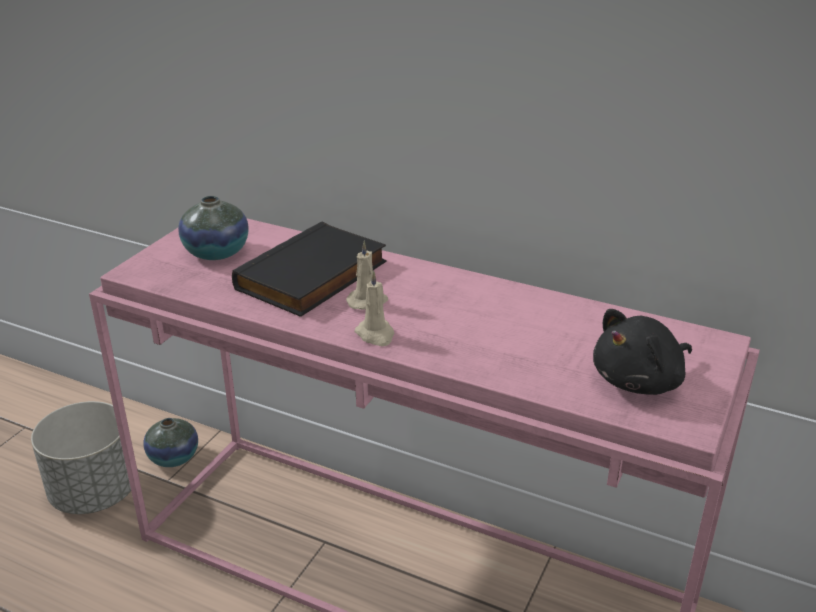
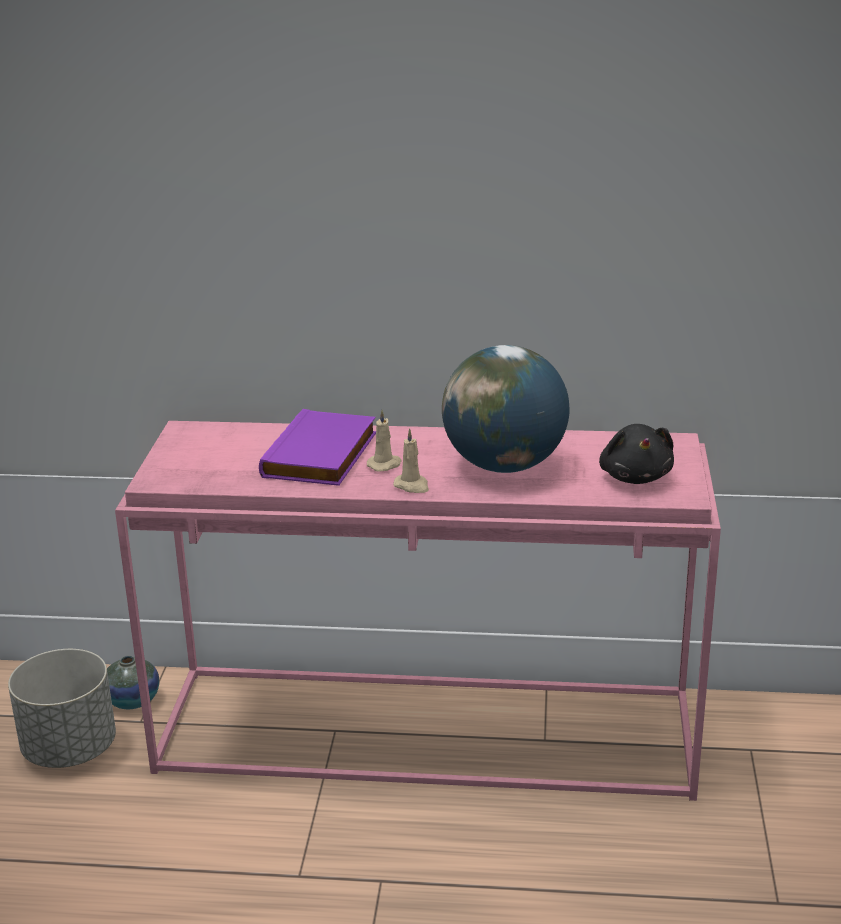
camera: 20 degrees left, 5 degrees down
(216, 252) = (215, 453): vase -> none
(313, 277) = (322, 455): black book -> purple book
(495, 331) = (505, 465): none -> globe
(640, 381) = (635, 476): black plush toy -> black plush toy turned 45 degrees counterclockwise

